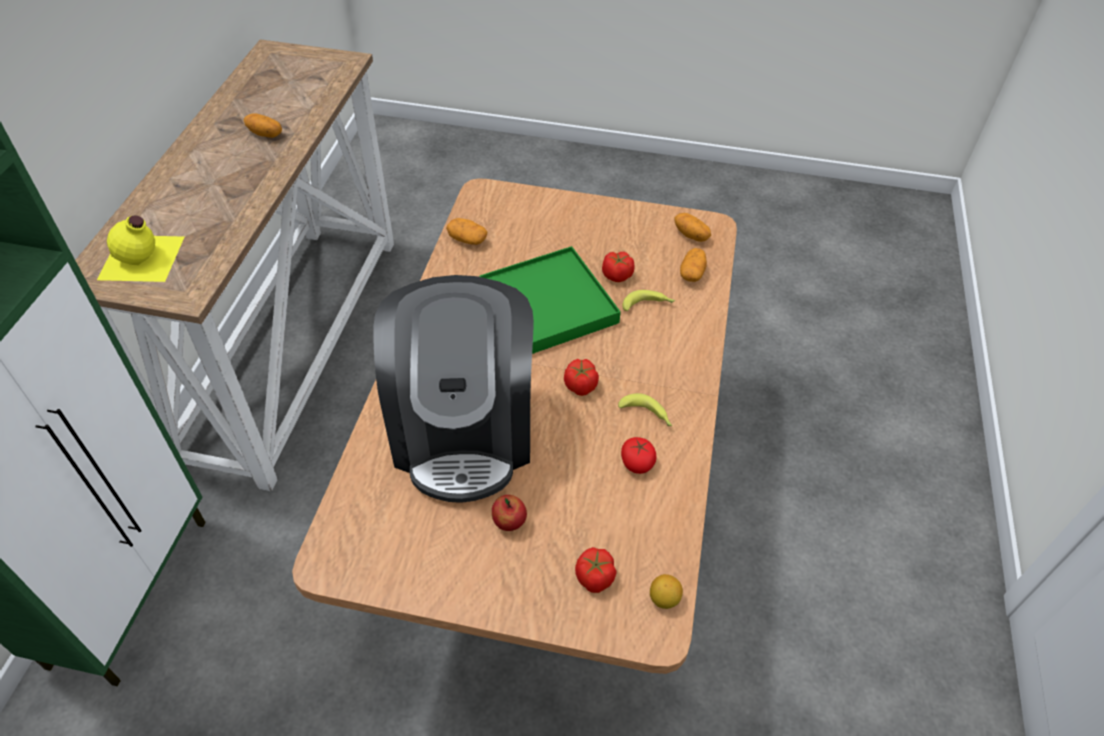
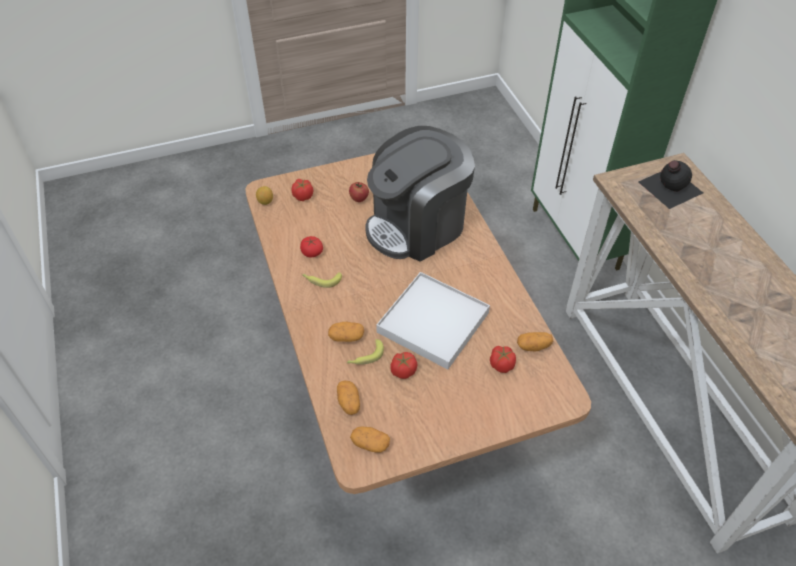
camera: 150 degrees right, 0 degrees up
(142, 258) = (669, 187): yellow bottle -> black bottle
(265, 134) = (744, 306): potato -> potato (346, 337)
(463, 431) = (417, 226): coffee machine -> coffee machine turned 90 degrees counterclockwise
(548, 305) = (433, 322): green tray -> white tray
(580, 386) = (372, 278): tomato -> tomato (501, 364)

